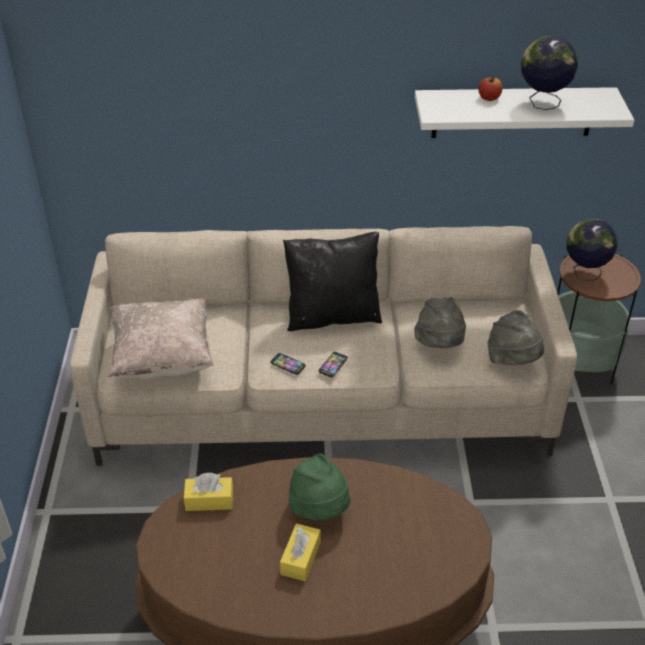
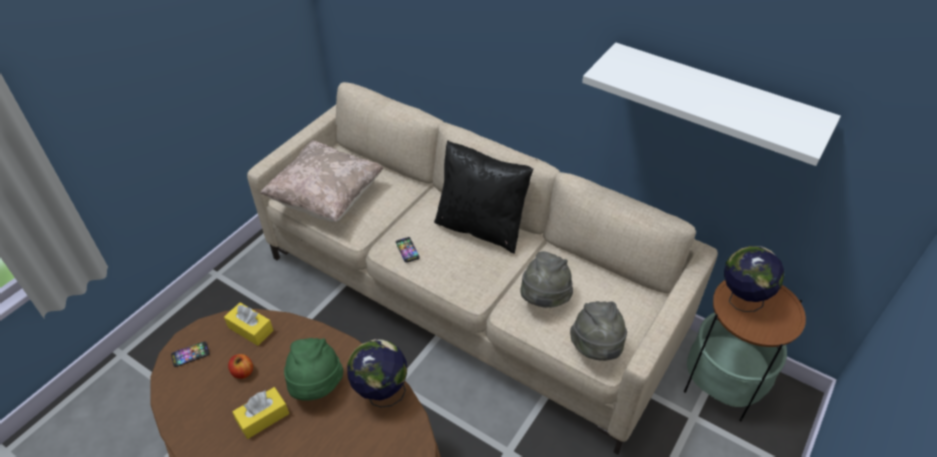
camera: 35 degrees right, 5 degrees up
(333, 365) = (440, 269): phone -> phone (190, 354)
(489, 98) = (679, 76): apple -> apple (243, 372)
(542, 103) = (731, 101): globe -> globe (381, 394)

